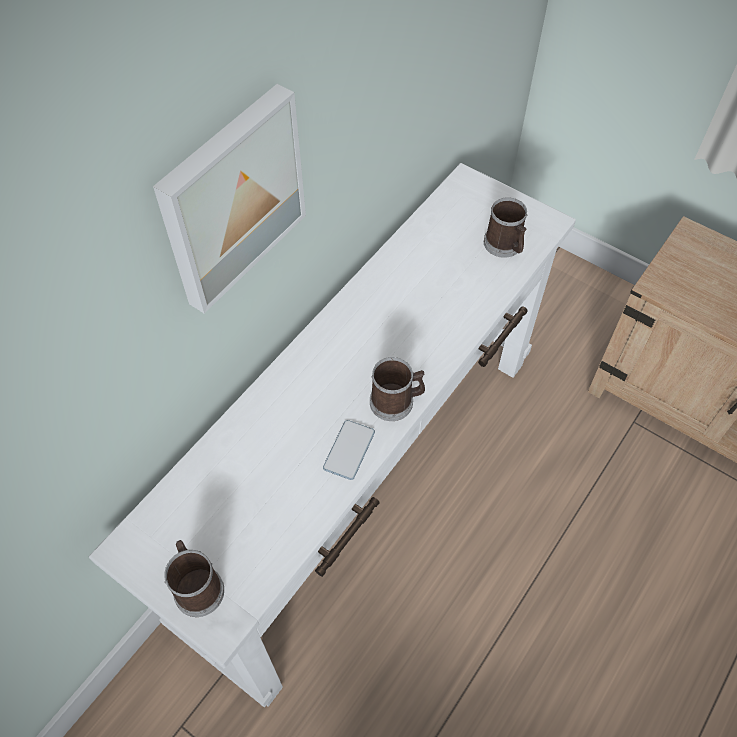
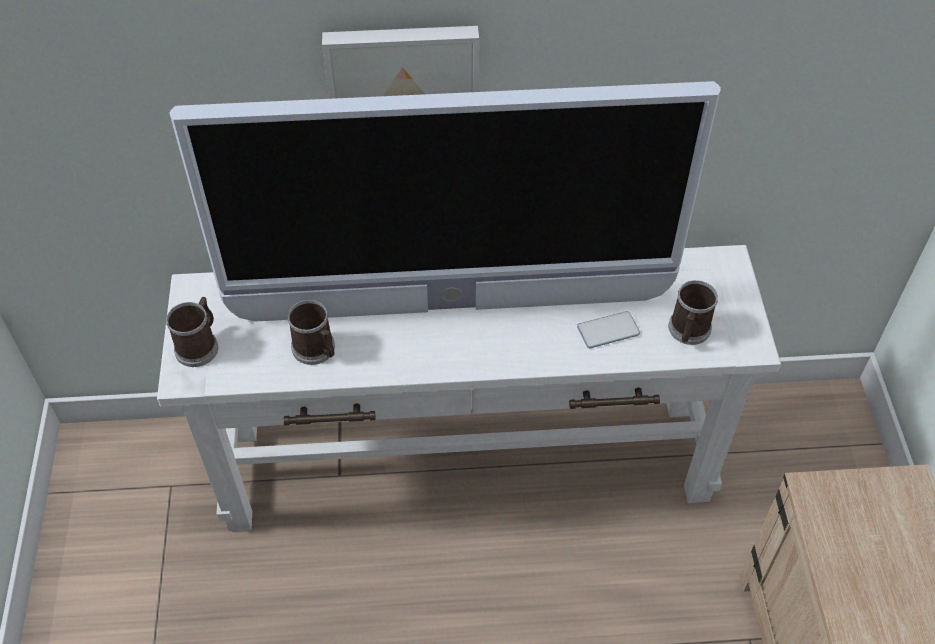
camera: 50 degrees right, 5 degrees down
(343, 367) = (451, 306): none -> television
(349, 450) = (383, 357): phone -> phone (608, 330)
(396, 401) = (454, 358): mug -> mug (317, 350)

